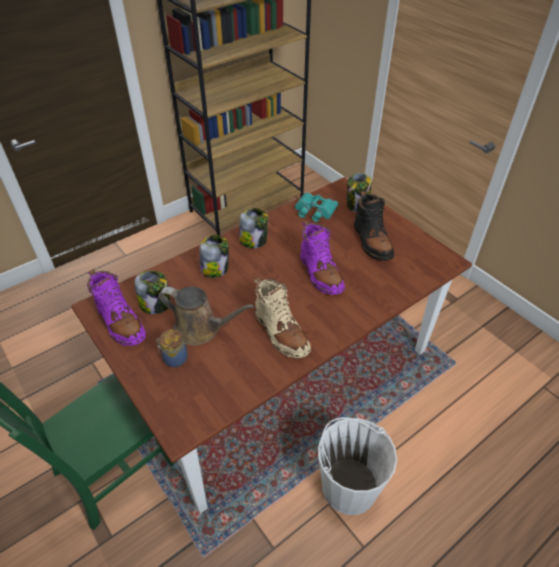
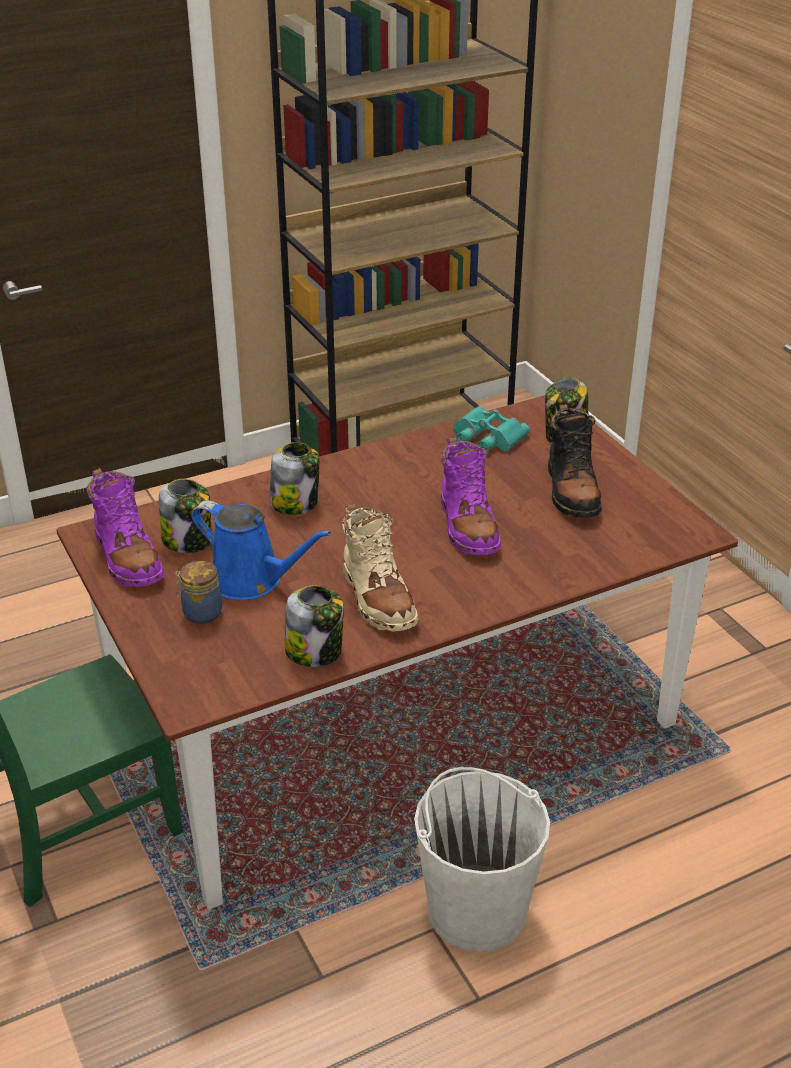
camera: 10 degrees right, 10 degrees down
(201, 328) = (252, 580): brown watering can -> blue watering can
(254, 240) = (370, 470): jar -> jar (315, 651)

